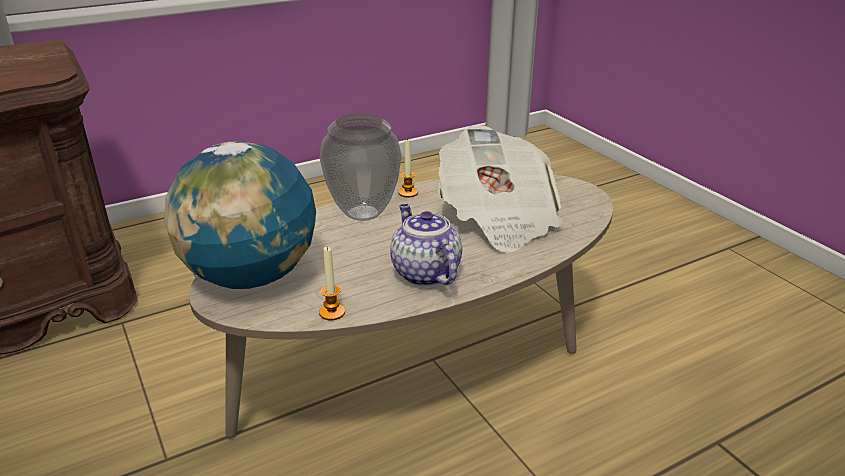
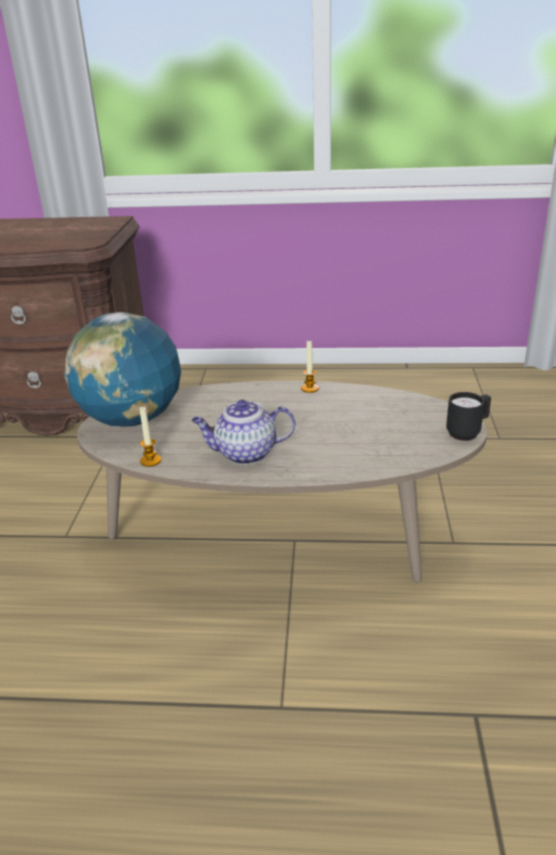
camera: 35 degrees right, 0 degrees up
(364, 213) = (257, 395): vase -> none
(424, 272) = (244, 454): teapot -> teapot turned 105 degrees counterclockwise
(498, 218) = (355, 429): newspaper -> none
(590, 194) = (467, 432): none -> black mug

